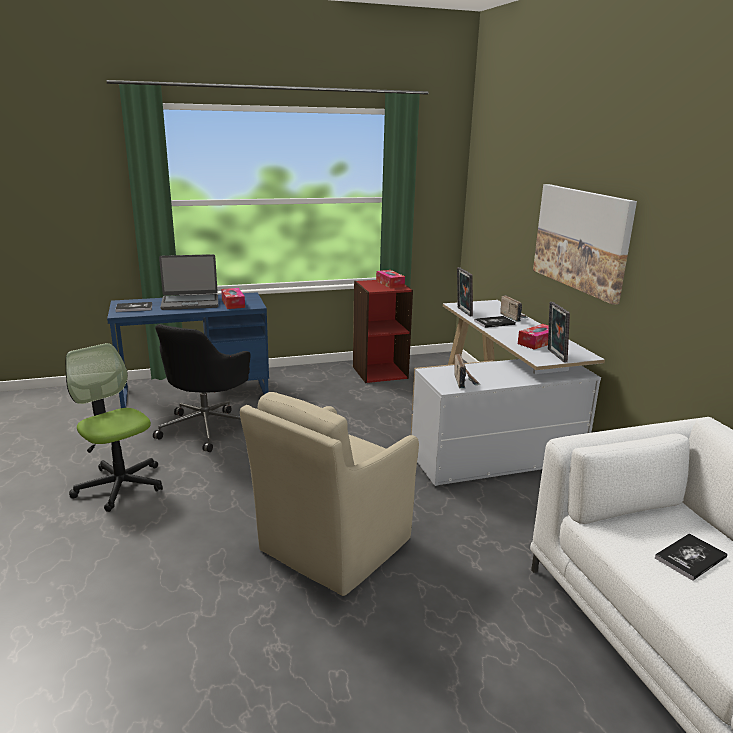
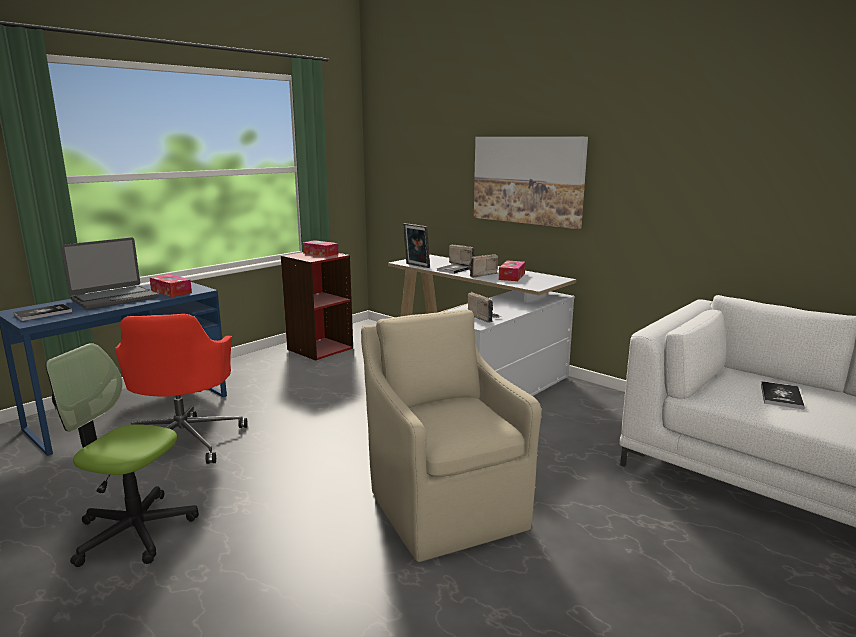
camera: 30 degrees left, 5 degrees down
(207, 428) = (185, 441): black office chair -> red office chair
(332, 547) = (445, 506): beige armchair -> beige armchair turned 150 degrees clockwise
(508, 334) = (480, 275): none -> radio
(554, 355) = (539, 282): picture frame -> none

